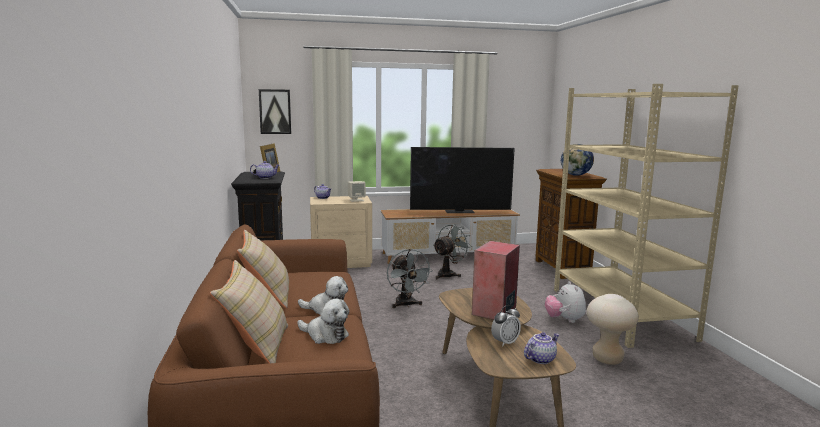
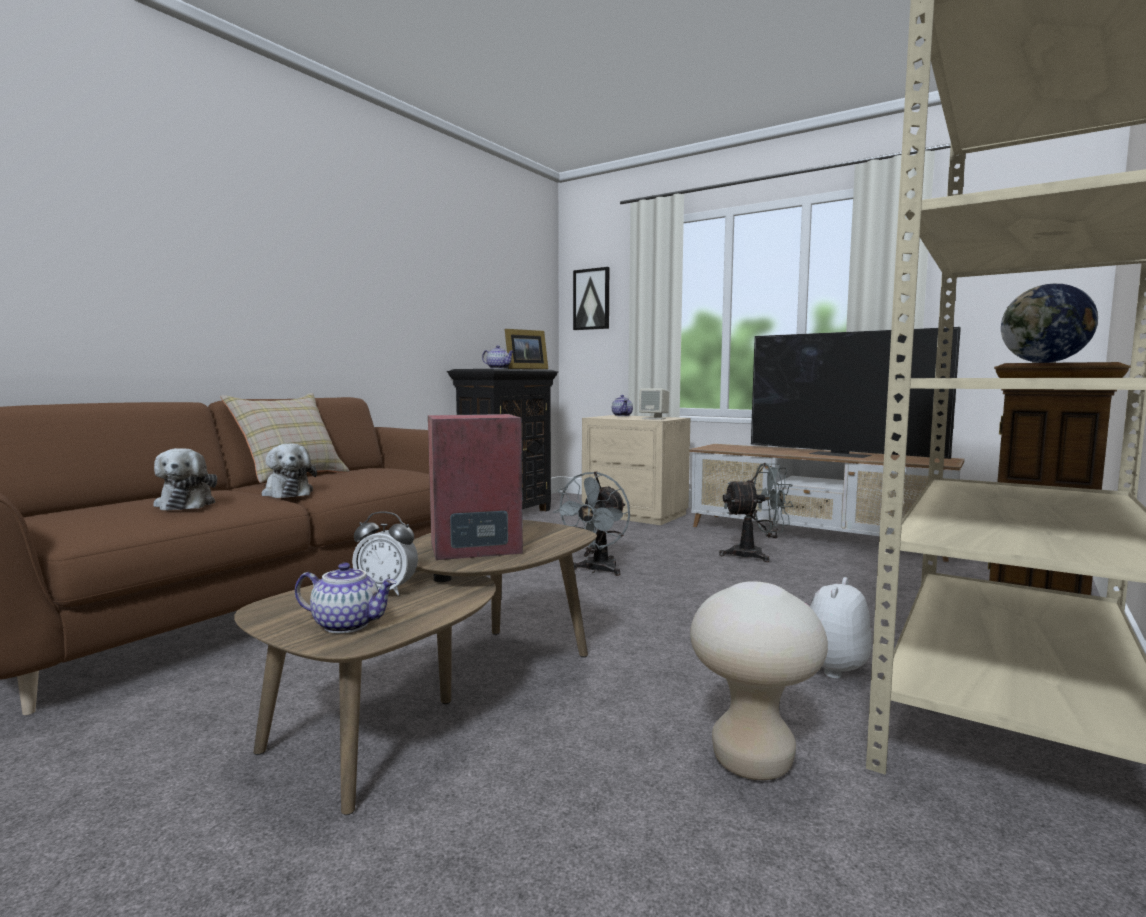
camera: 45 degrees right, 5 degrees down
(255, 346) = (125, 498): beige pillow -> none

